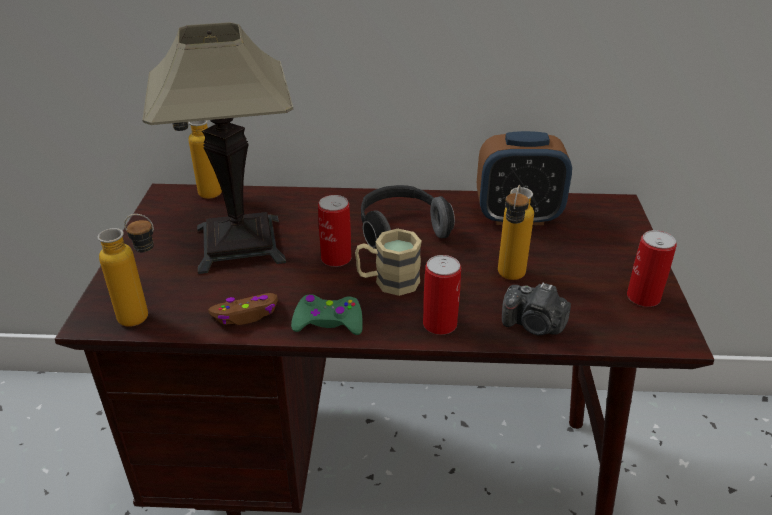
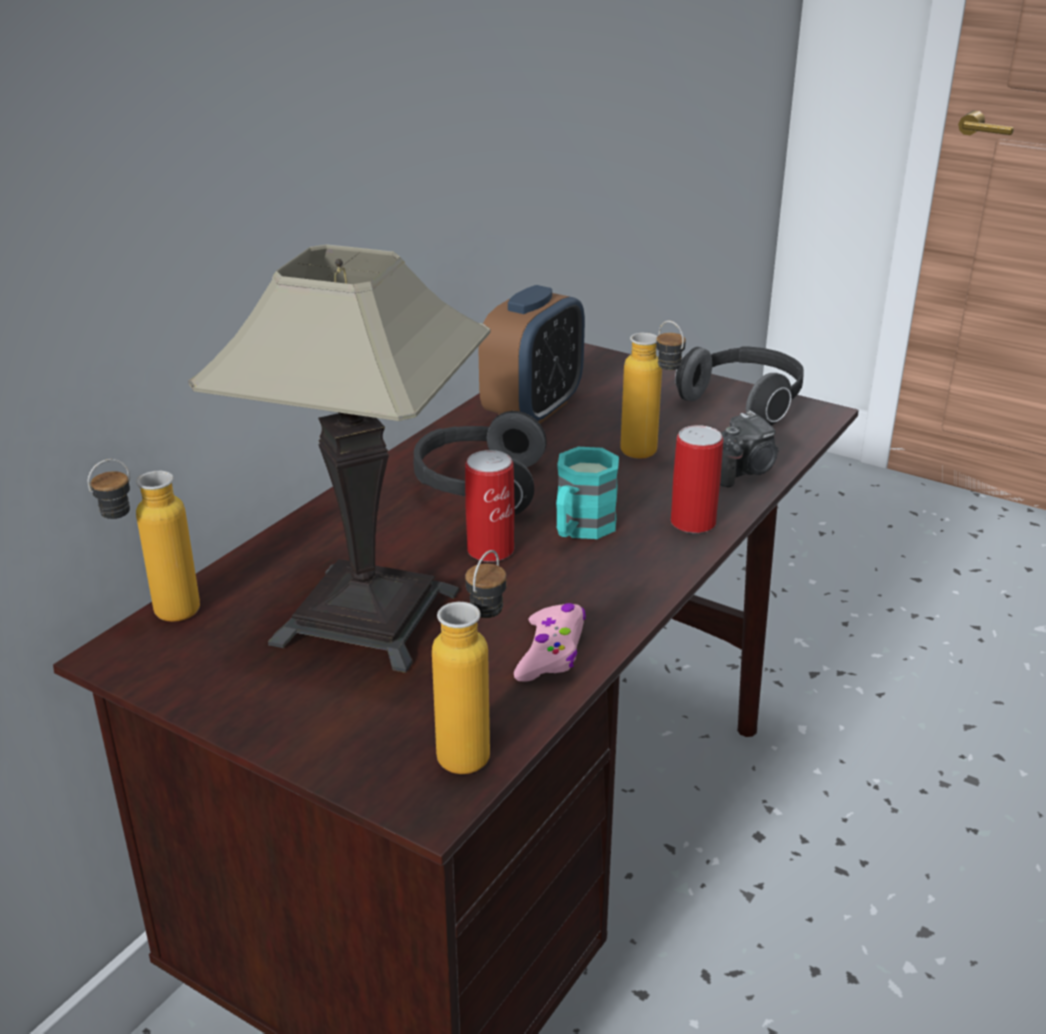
camera: 60 degrees left, 5 degrees down
(246, 315) = (551, 652): brown game controller -> pink game controller
(328, 322) = (625, 593): green game controller -> none
(388, 282) = (580, 529): beige mug -> turquoise mug
(643, 297) = (745, 403): can -> headphones

